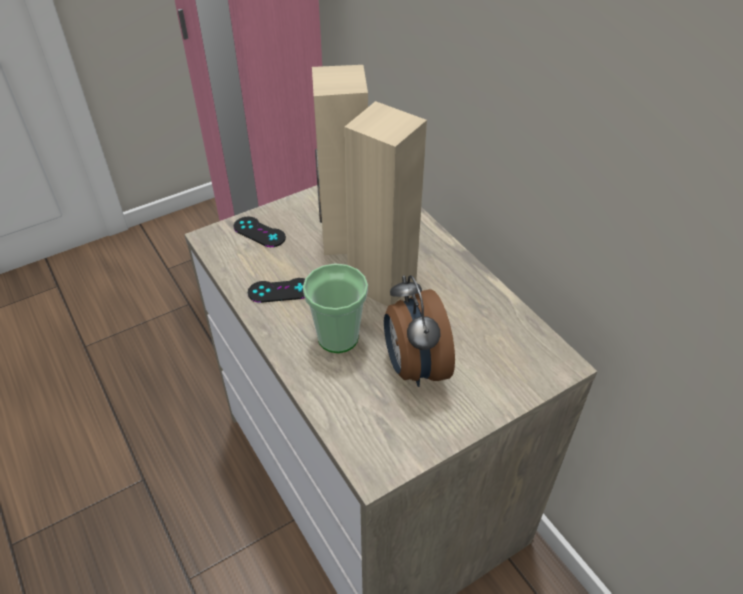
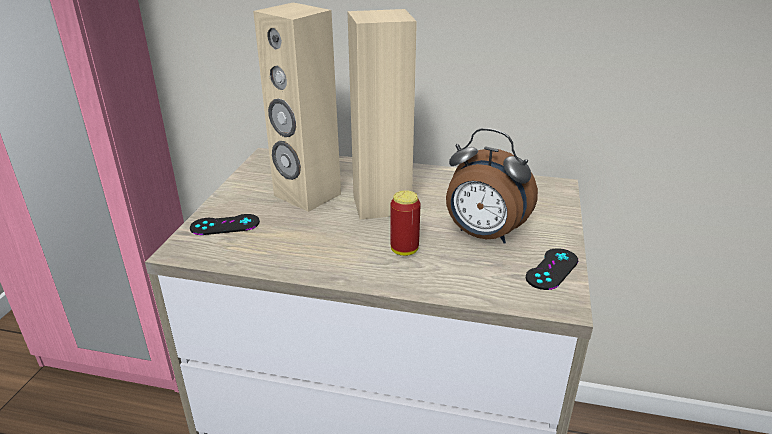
camera: 45 degrees left, 15 degrees down
(280, 290) = (309, 249): black game controller -> black game controller (552, 269)
(338, 337) = (404, 250): cup -> can

